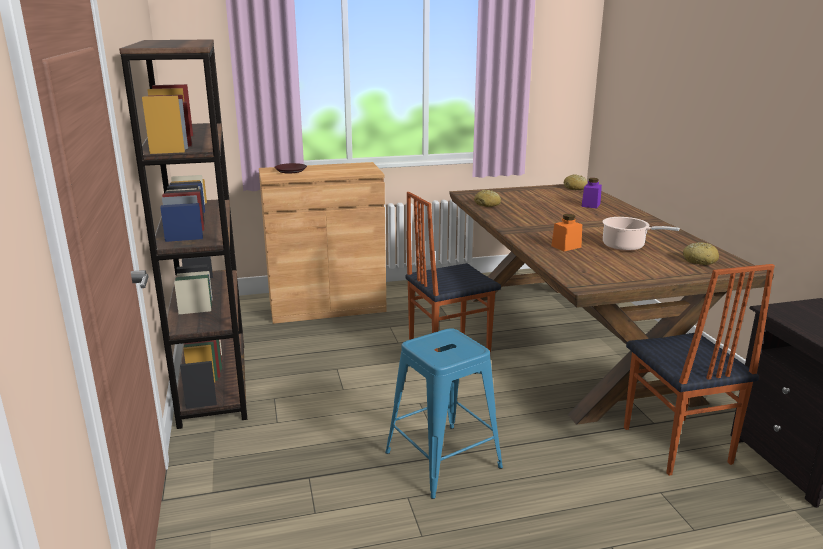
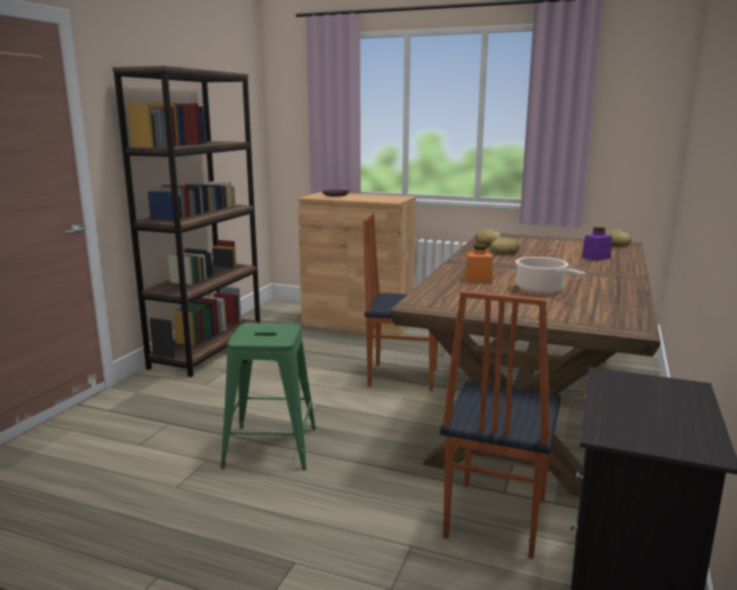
camera: 35 degrees right, 5 degrees down
(443, 460) = (270, 447): blue stool -> green stool
(699, 260) = (594, 313): bread -> bread (504, 253)

